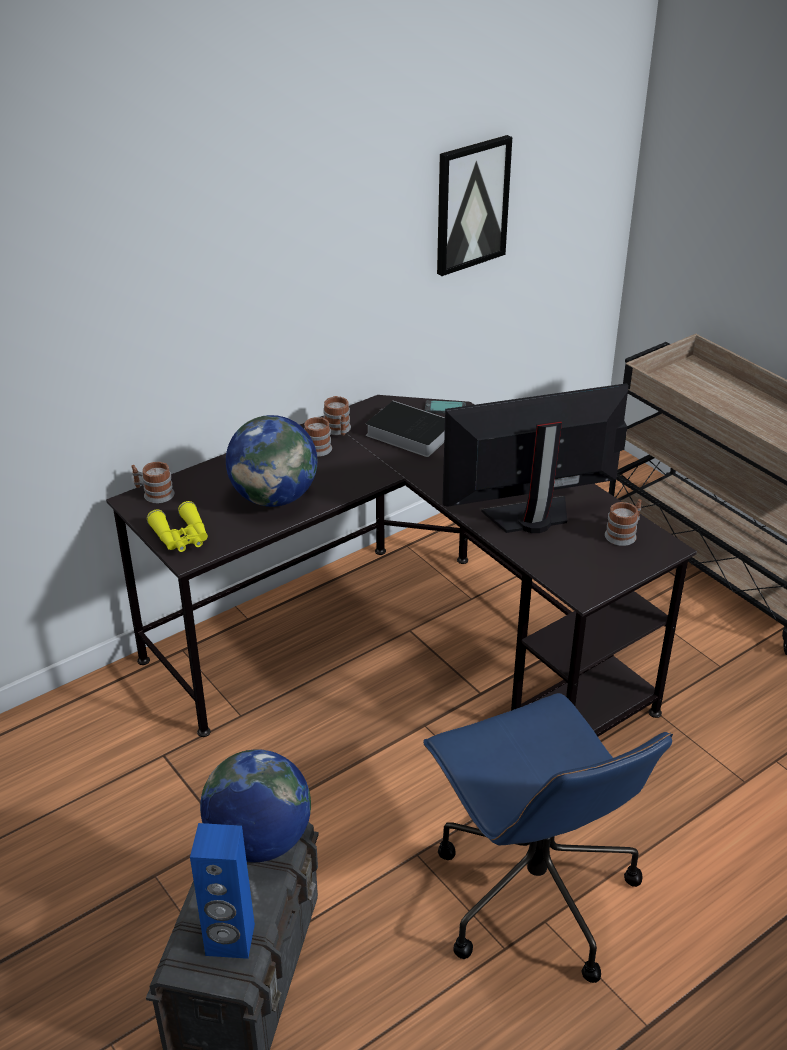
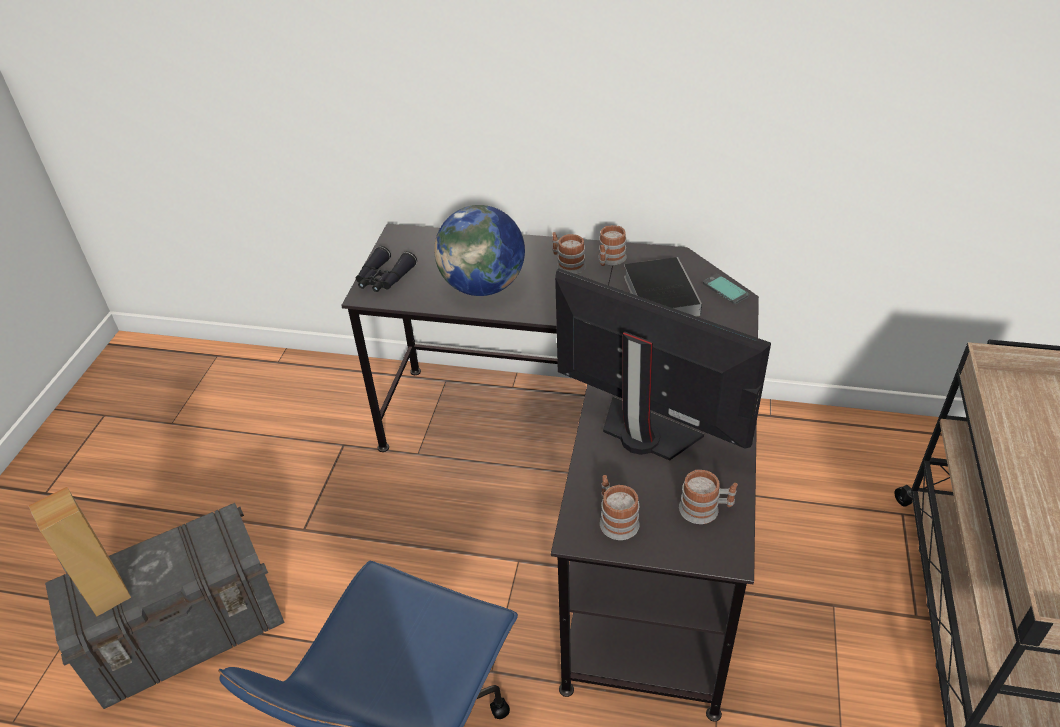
camera: 50 degrees right, 5 degrees up
(154, 494) = (417, 236): mug -> mug (615, 519)
(181, 537) = (384, 278): yellow binoculars -> black binoculars
(230, 940) = (107, 594): blue speaker -> brown speaker
(259, 840) = (213, 542): globe -> none
(471, 205) = (857, 82): picture -> none

